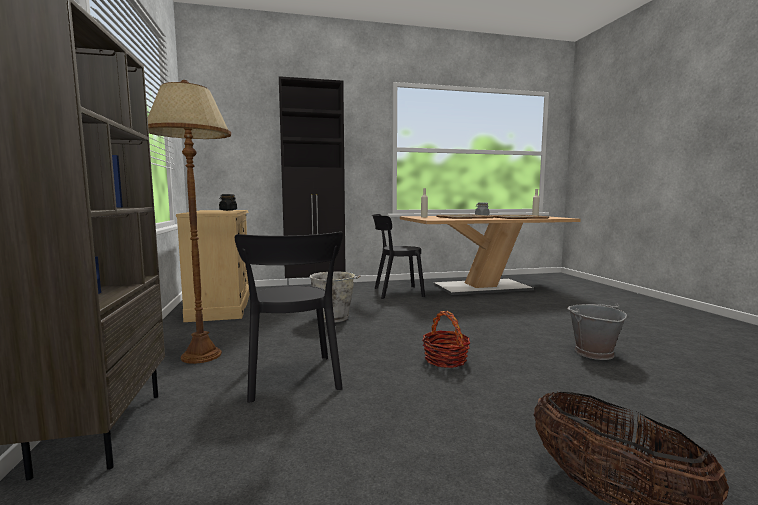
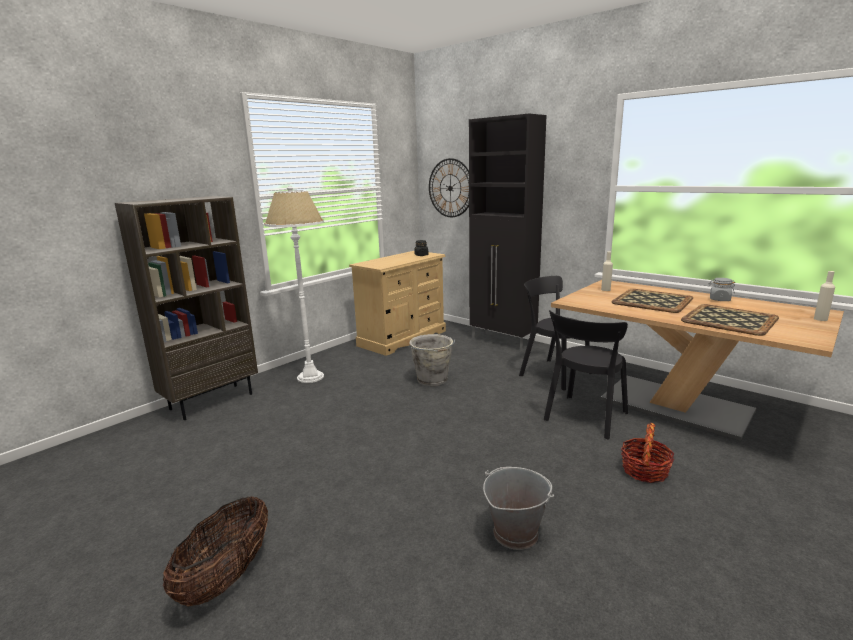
camera: 55 degrees right, 10 degrees up
(201, 355) = (310, 377): brown floor lamp -> white floor lamp
(232, 146) = (450, 188): none -> wall clock
(293, 380) = (302, 416): black chair -> black chair (584, 418)
(445, 360) = (394, 456): basket -> basket (645, 471)

